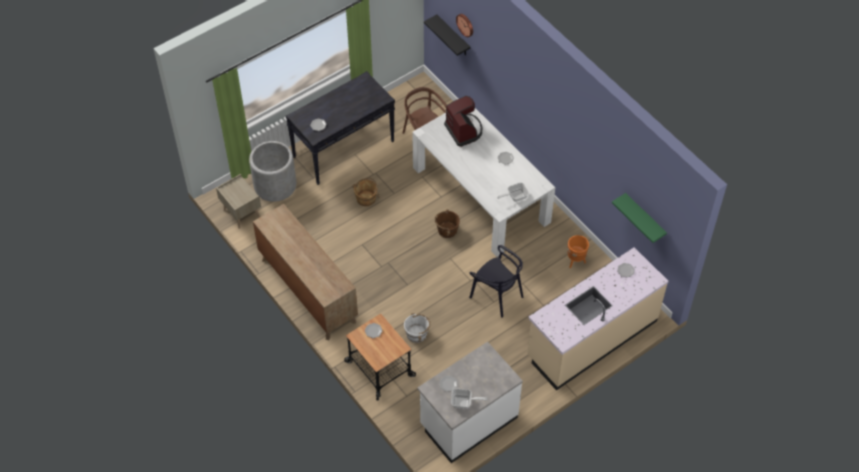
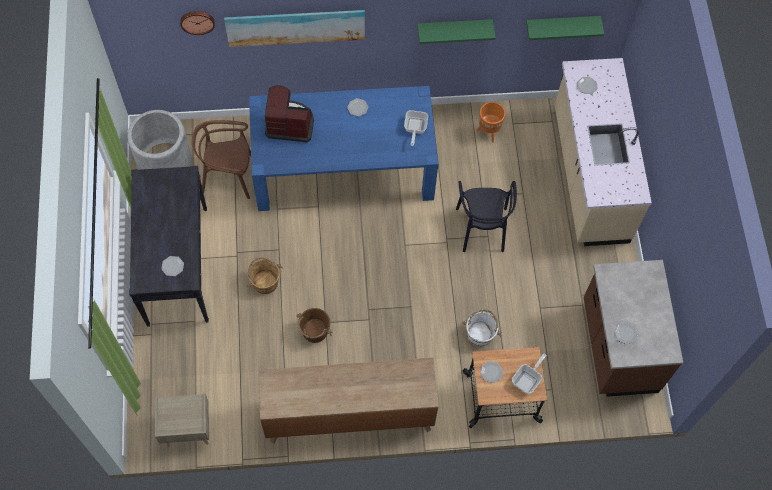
camera: 60 degrees left, 10 degrees up
(275, 185) = (174, 369): grey planter -> grey planter (165, 162)
(447, 230) = (366, 226): brown bucket -> brown bucket (314, 331)
(453, 36) = (177, 49): black shelf -> none
(464, 402) = (658, 331): frying pan -> frying pan (528, 379)
(468, 421) = (617, 346): white counter -> brown counter
(481, 195) = (343, 167): white dining table -> blue dining table
(496, 295) = (482, 228): black chair -> black chair turned 105 degrees clockwise
(509, 75) = (295, 25): none -> picture
(586, 160) = (454, 28): none -> green shelf

